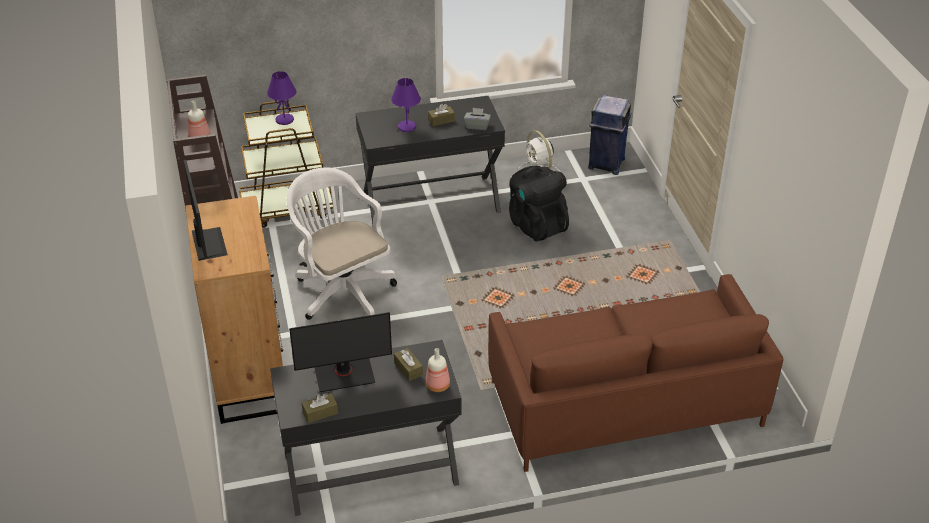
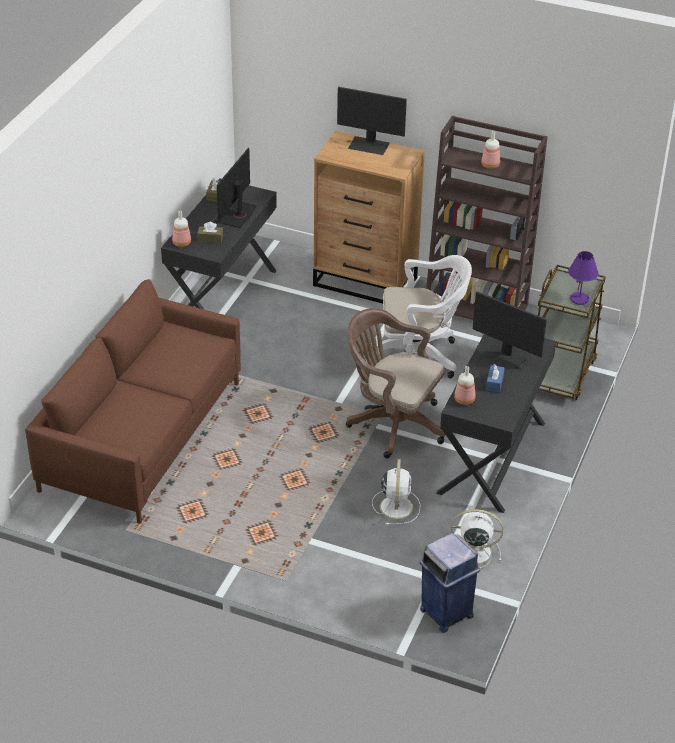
camera: 125 degrees right, 0 degrees up
(406, 127) = (503, 358): purple table lamp -> monitor
(441, 120) = (494, 383): brown tissue box -> blue tissue box
(445, 266) = (392, 423): none -> brown office chair
(477, 126) = (464, 399): grey tissue box -> bottle
(536, 224) = (396, 506): black backpack -> white fan

